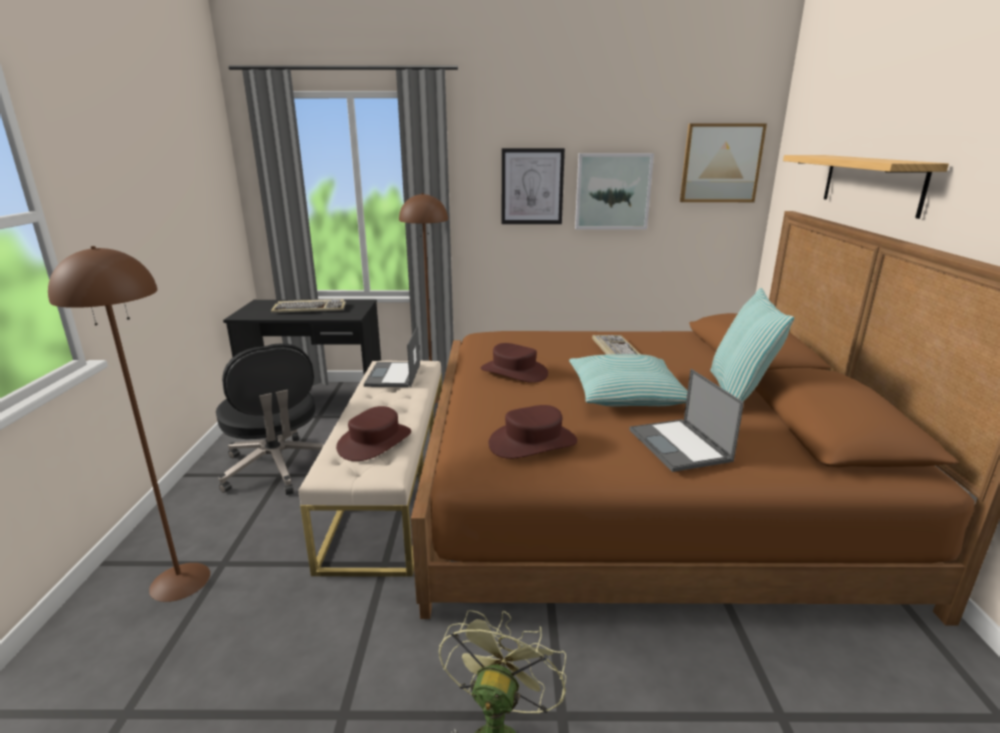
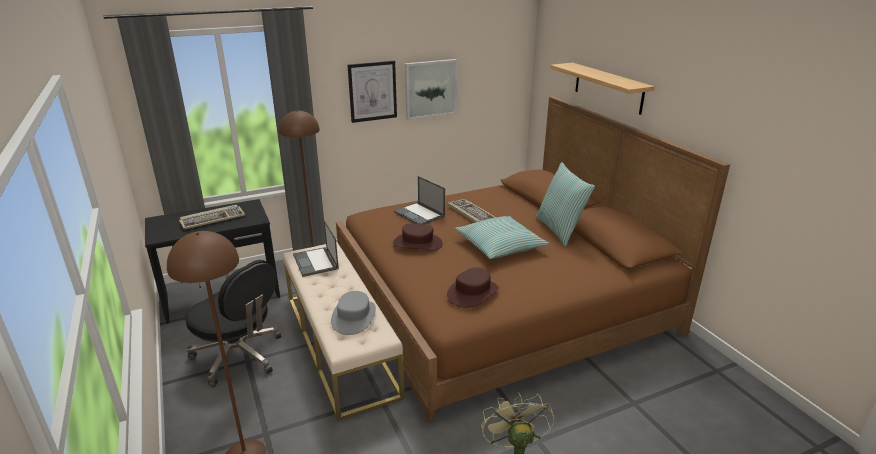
camera: 25 degrees left, 5 degrees up
(375, 442) = (354, 317): brown hat -> grey hat
(680, 445) = (552, 274): laptop -> laptop (419, 214)
(721, 163) = (499, 62): picture -> none

